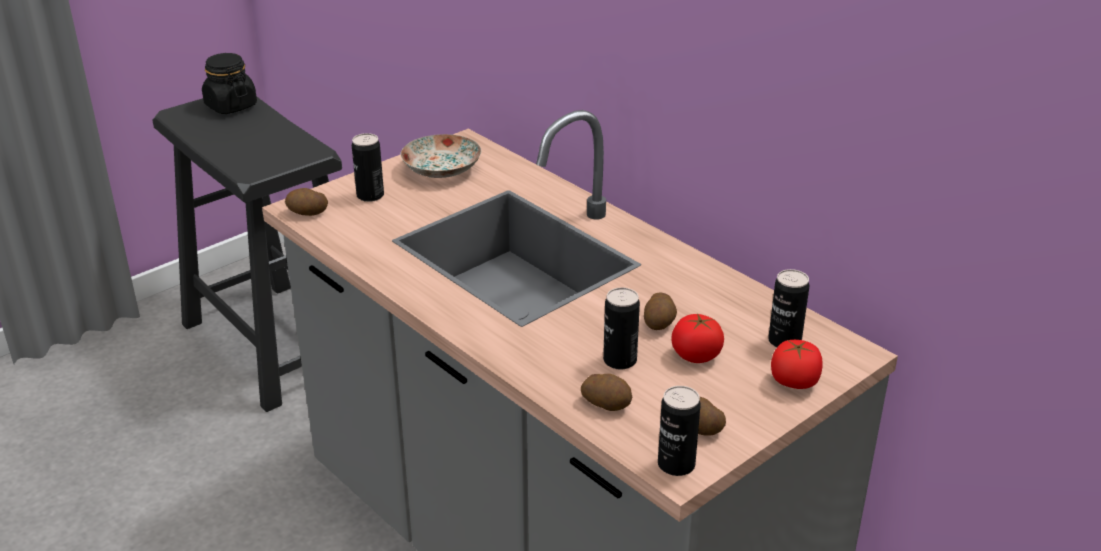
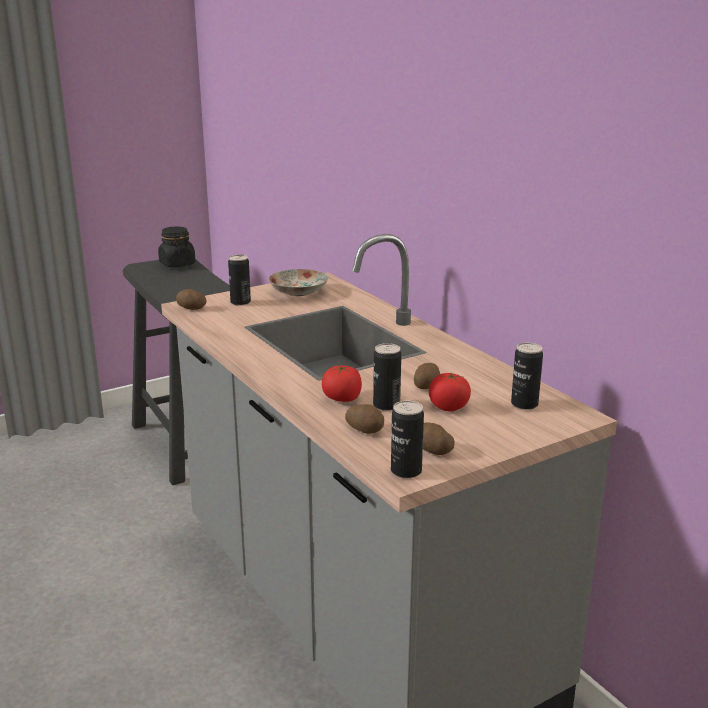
camera: 10 degrees right, 10 degrees down
(794, 381) = (523, 429): tomato -> tomato (342, 398)

